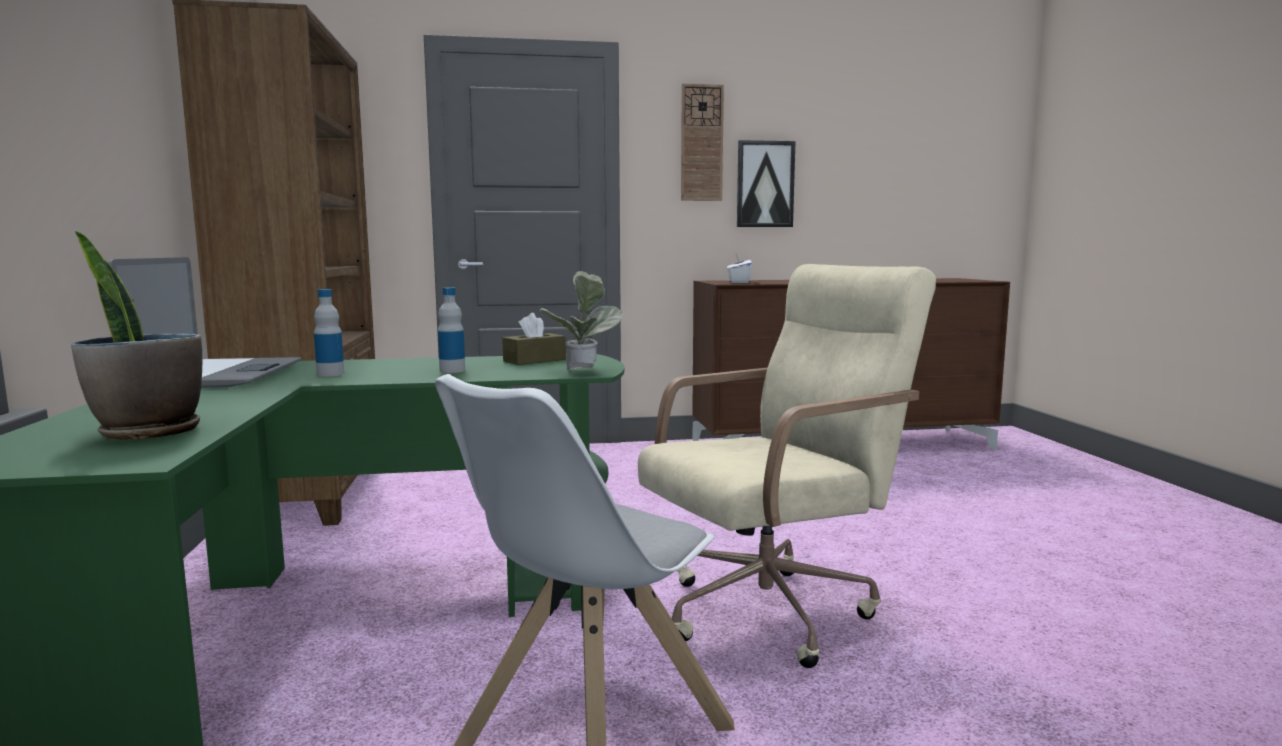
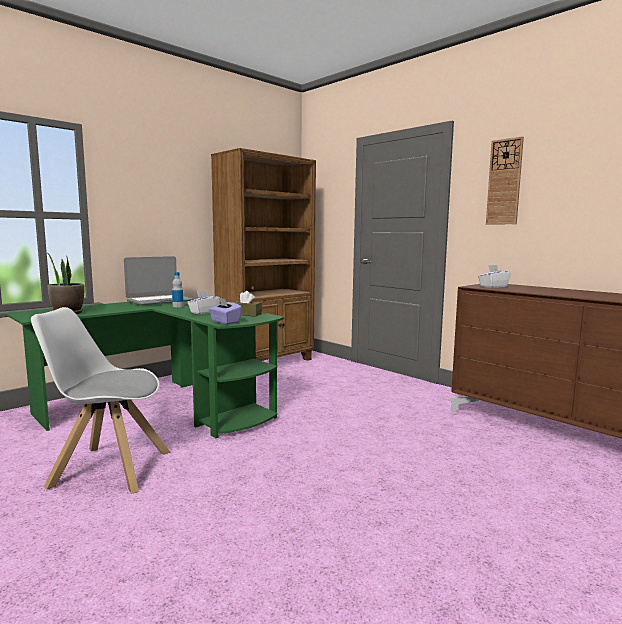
camera: 55 degrees right, 0 degrees up
(452, 370) = (204, 312): bottle -> white tissue box
(583, 372) = (225, 322): potted plant -> purple tissue box
(765, 184) = (554, 210): picture -> none
(774, 611) = (257, 477): beige office chair -> none

